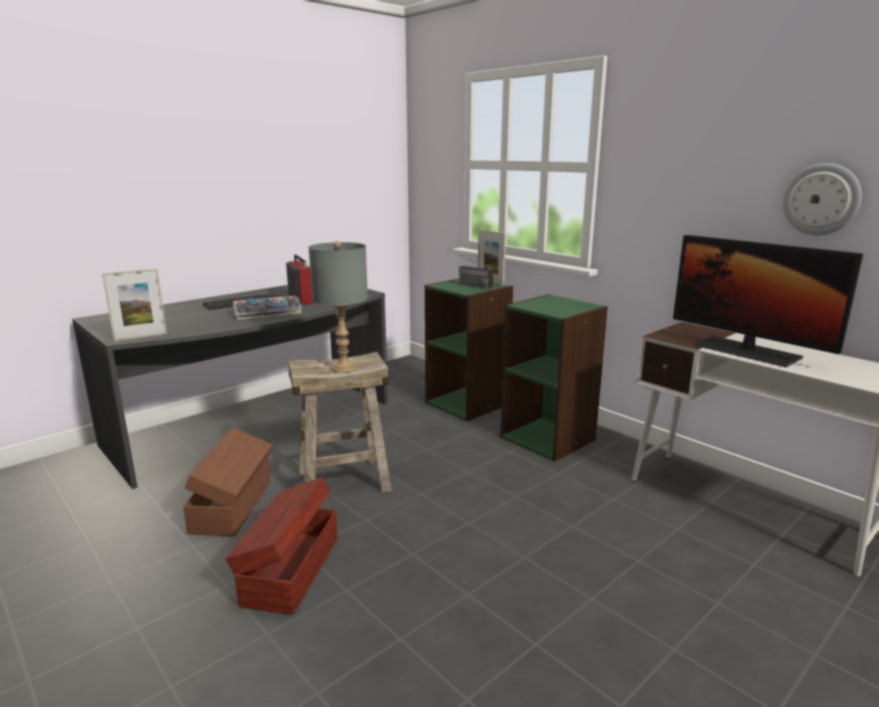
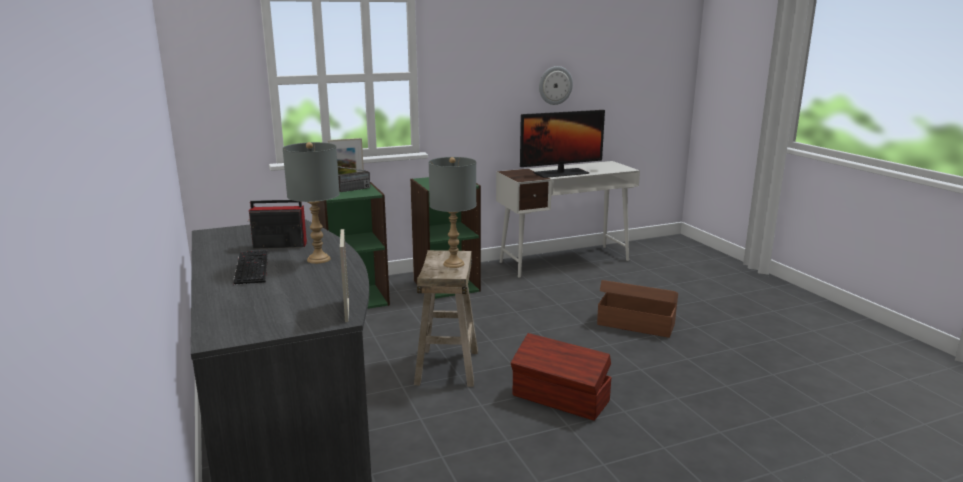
camera: 70 degrees left, 0 degrees up
(234, 505) = (451, 419): brown storage box -> brown storage box (635, 324)
(268, 312) = (318, 259): keyboard -> grey table lamp

